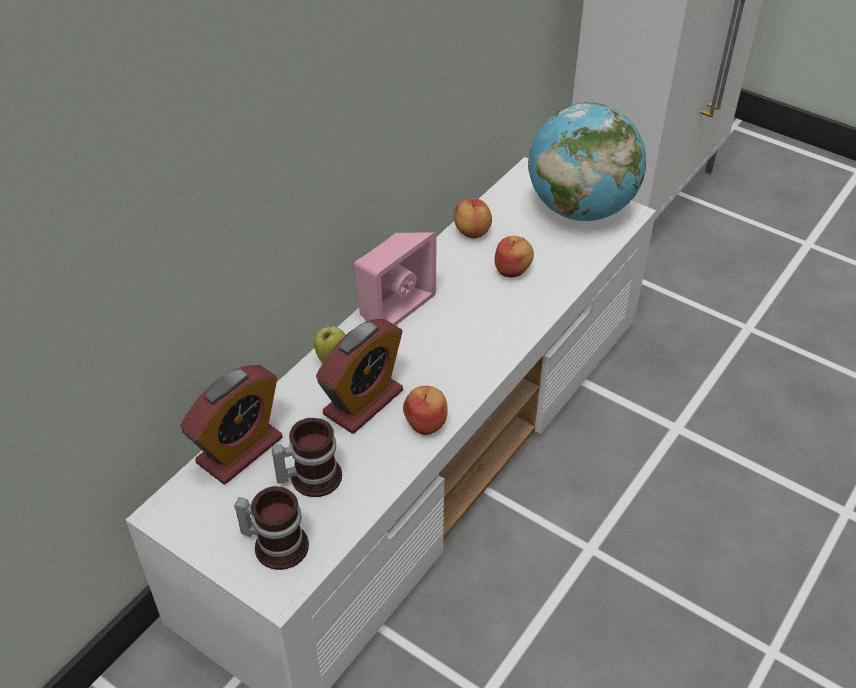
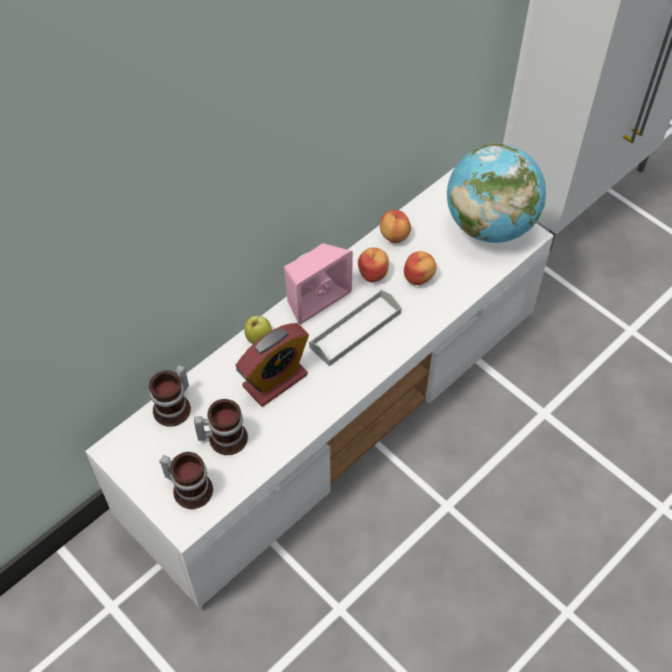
camera: 10 degrees right, 10 degrees up
(239, 450) = (175, 407): alarm clock -> mug
(426, 422) = (319, 405): apple -> apple (373, 273)
(450, 334) = (355, 330): none -> grey tray

